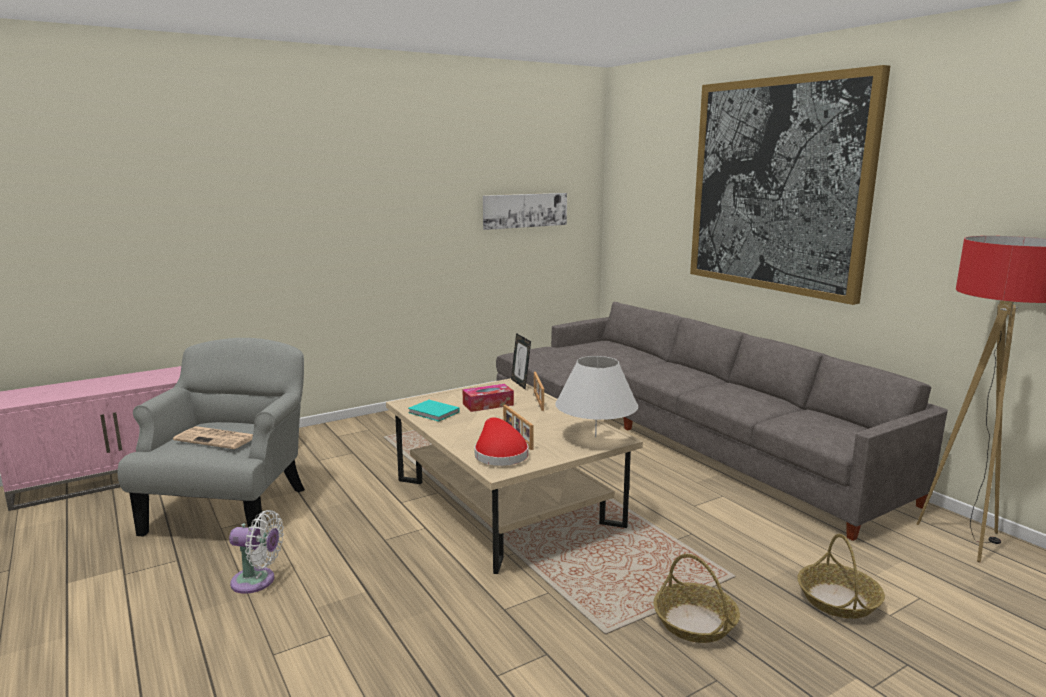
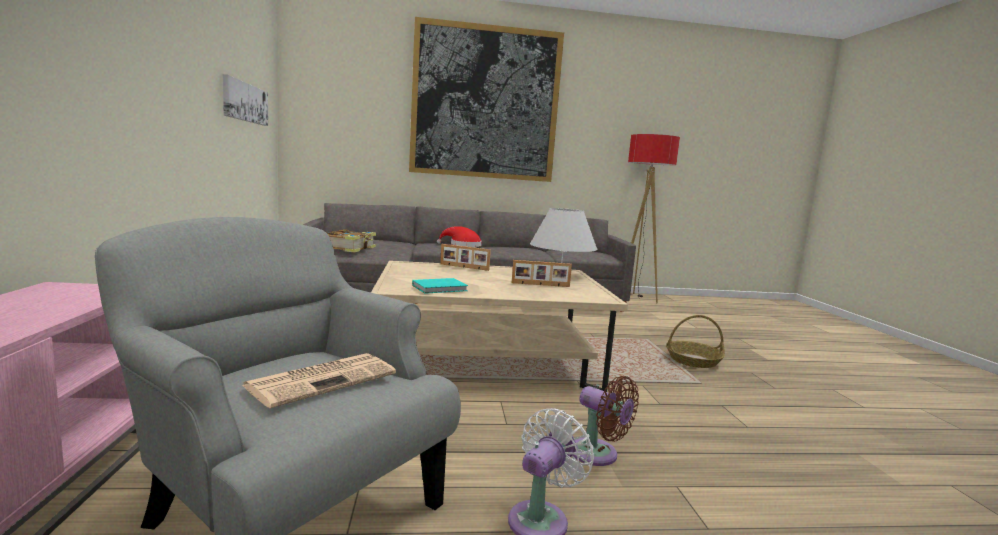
camera: 65 degrees left, 5 degrees down
(359, 589) = (598, 455): none -> brown fan
(488, 404) = (446, 276): tissue box -> none
(499, 454) = (572, 292): red hat -> red hat (462, 245)
(520, 383) = (411, 262): picture frame -> none
(556, 357) = (350, 248): none -> book
(838, 600) = (680, 330): basket -> none

